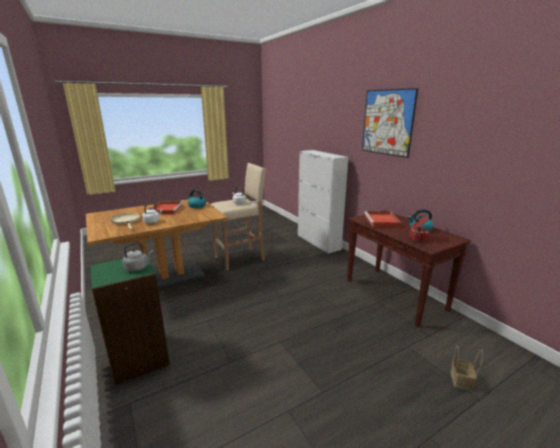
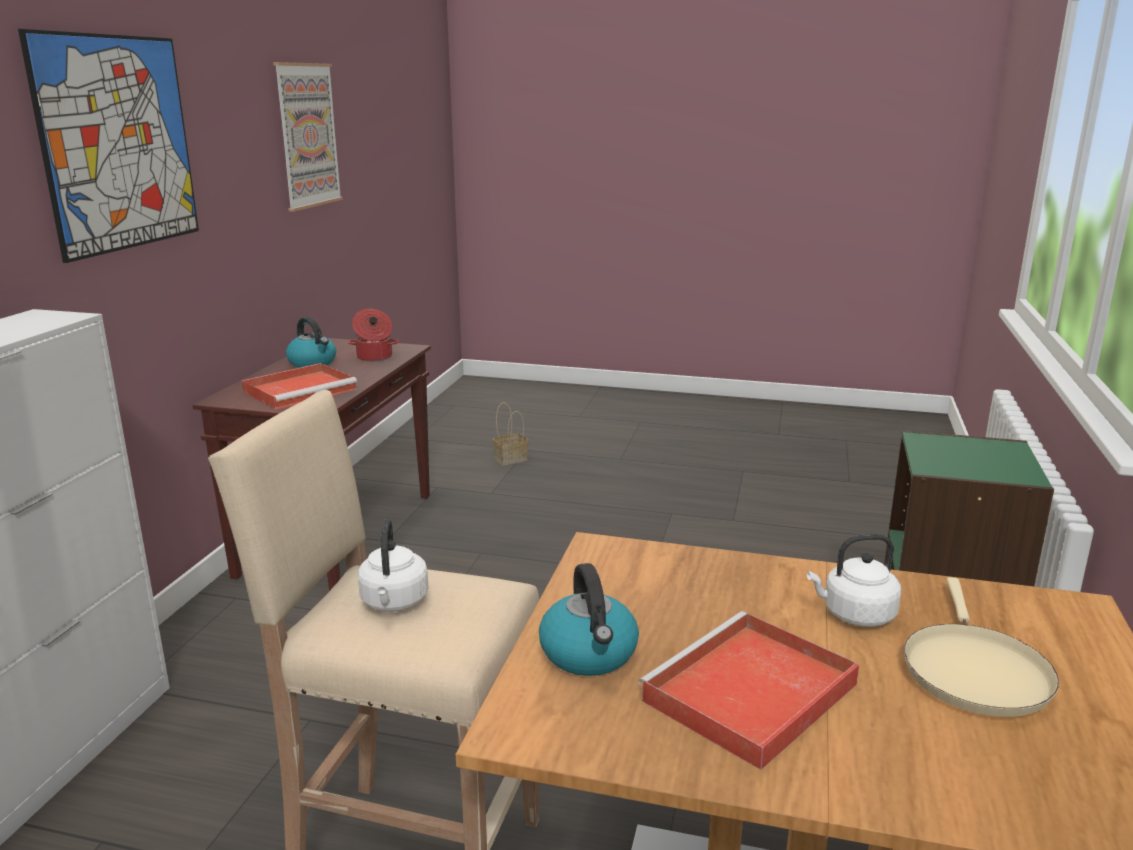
camera: 135 degrees left, 0 degrees up
(138, 267) = (936, 449): grey kettle -> none
(508, 135) = (307, 135): none -> picture

